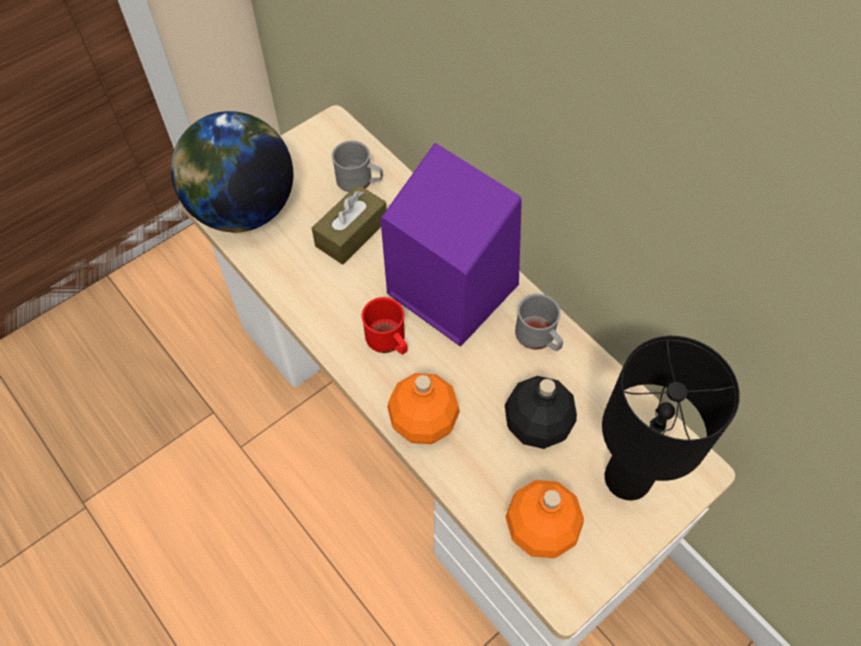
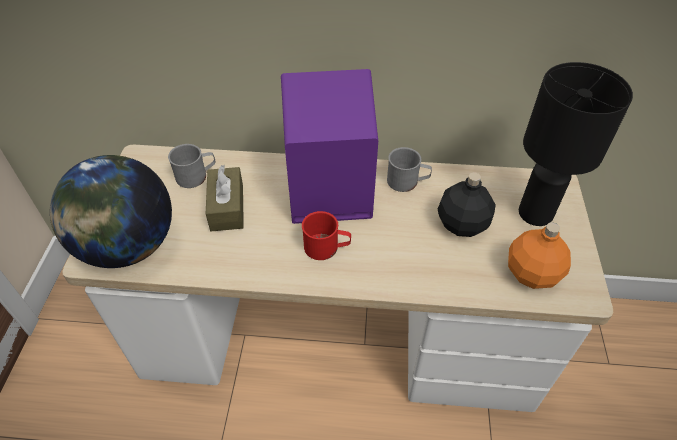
camera: 45 degrees left, 10 degrees down
(422, 420) = (401, 273): orange bottle -> none

